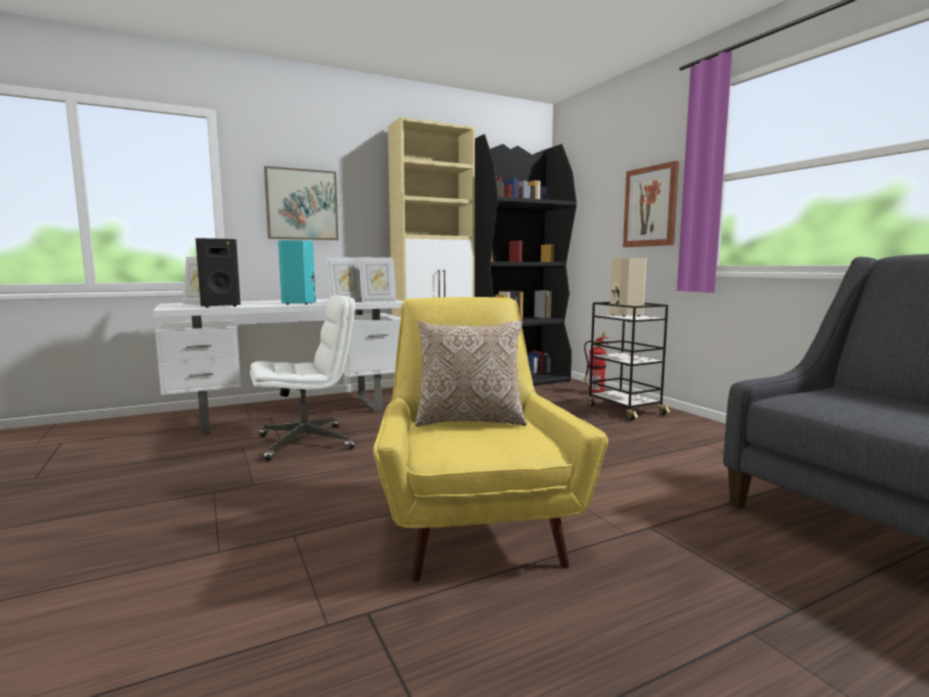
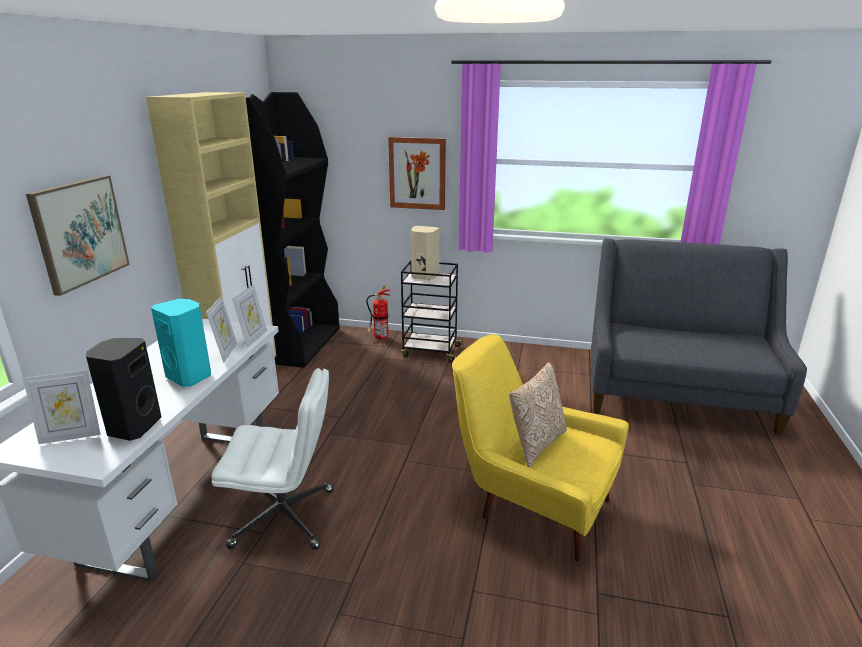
camera: 50 degrees left, 15 degrees up
(307, 442) = (285, 517): white office chair -> white office chair turned 75 degrees clockwise

